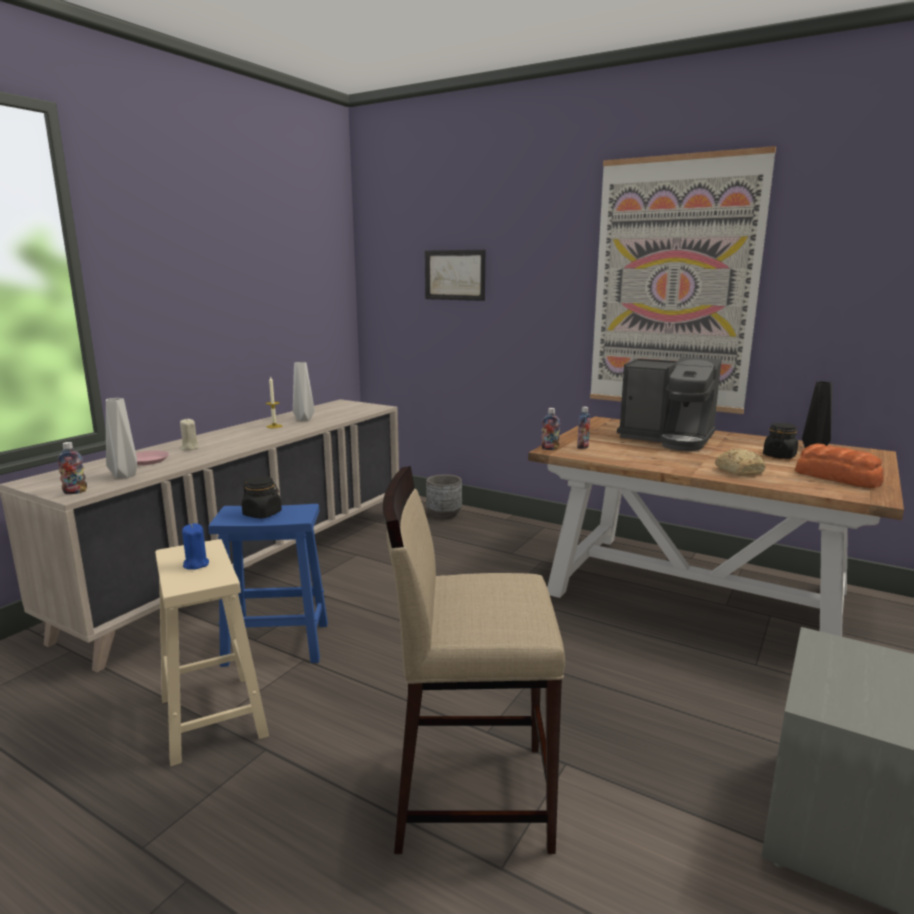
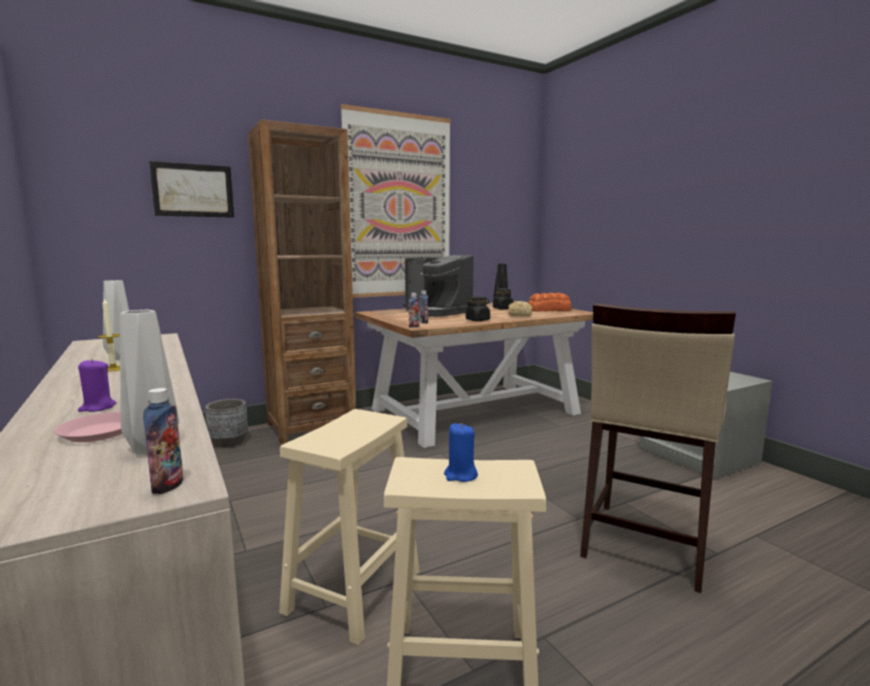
camera: 60 degrees left, 5 degrees down
(189, 448) = (97, 408): beige candle -> purple candle
(262, 514) = (345, 432): black jar -> black jar (478, 320)
(279, 643) = (354, 589): blue stool -> beige stool
(516, 529) = (311, 427): none -> brown bookcase
(667, 439) = (438, 312): coffee machine -> coffee machine turned 75 degrees clockwise

